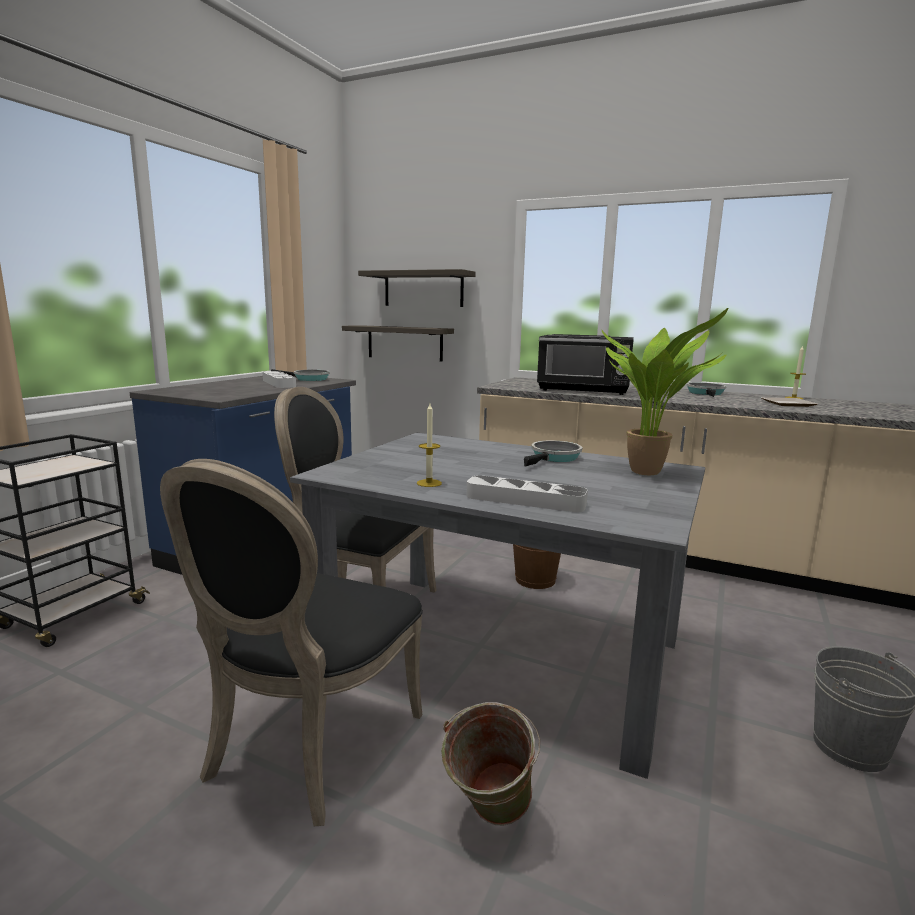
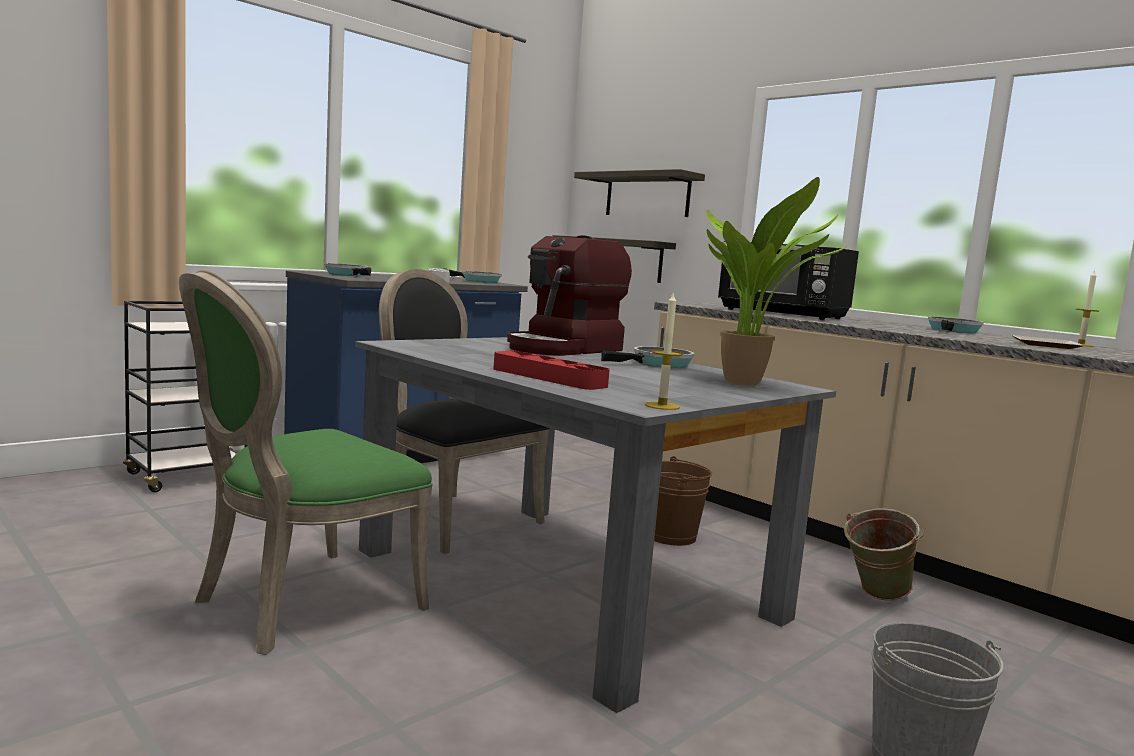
camera: 20 degrees right, 5 degrees down
(200, 390) = (348, 275): none -> frying pan
(306, 747) = (300, 604): black chair -> green chair
(429, 483) = (476, 358): candle -> candle (662, 406)
(461, 450) = (564, 349): none -> coffee machine
(488, 818) = (416, 692): green bucket -> green bucket (874, 596)
(525, 500) = (548, 377): grey tray -> red tray

